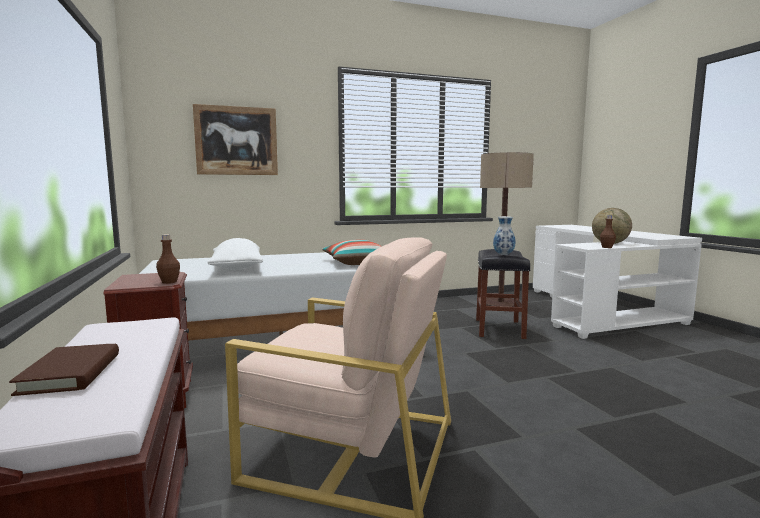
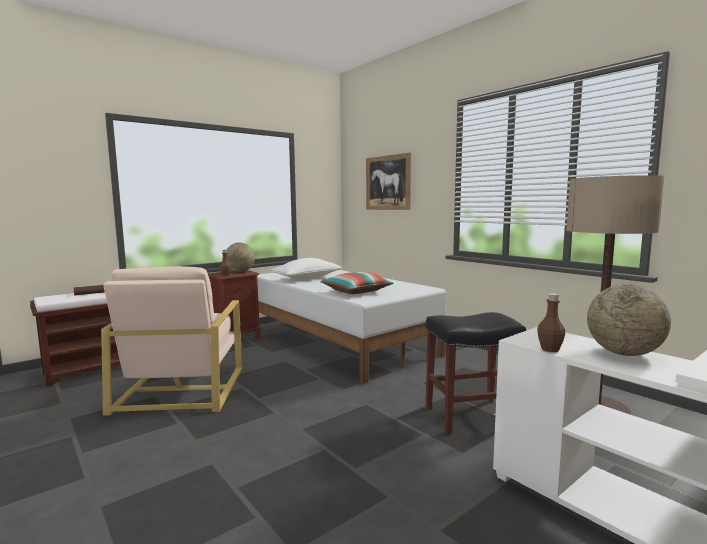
camera: 70 degrees right, 0 degrees up
(147, 276) = (240, 271): none -> globe
(504, 254) = (447, 318): vase -> none

